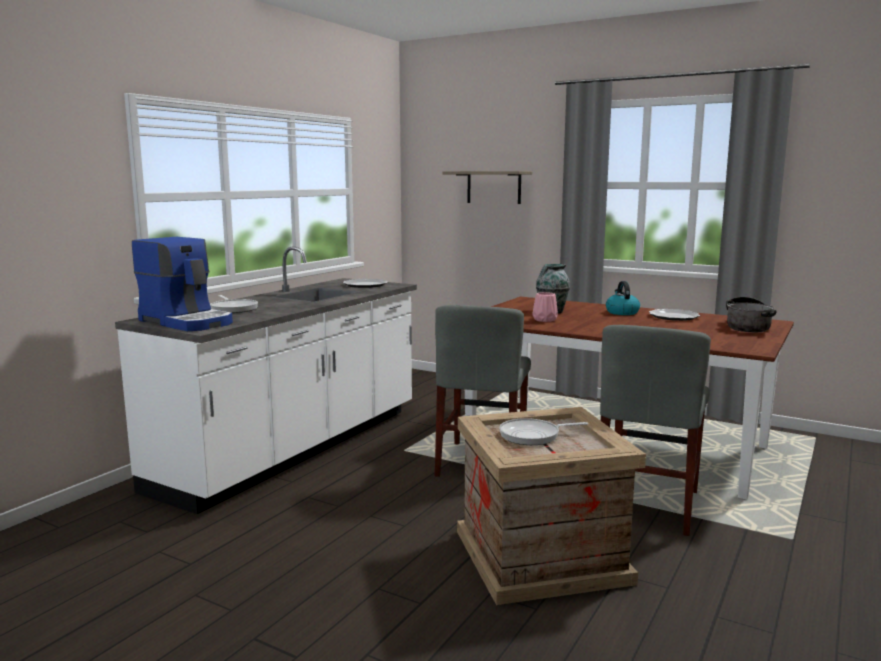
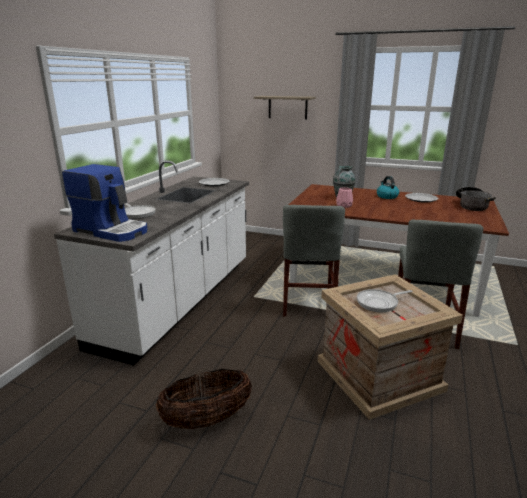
camera: 10 degrees left, 10 degrees up
(265, 581) = (207, 420): none -> basket

